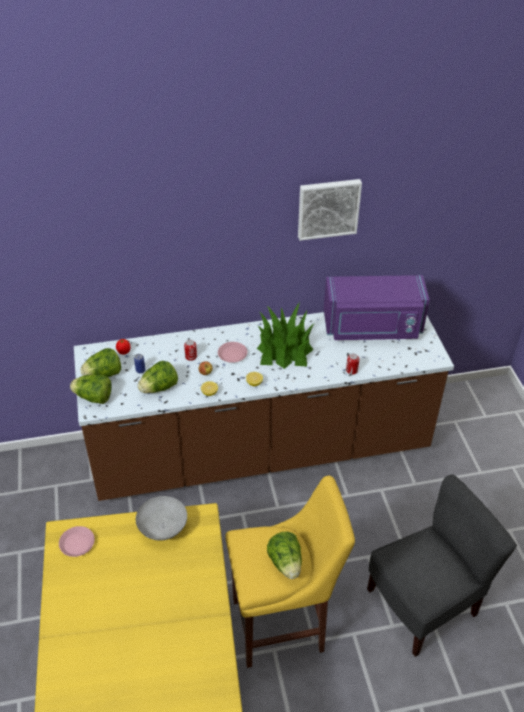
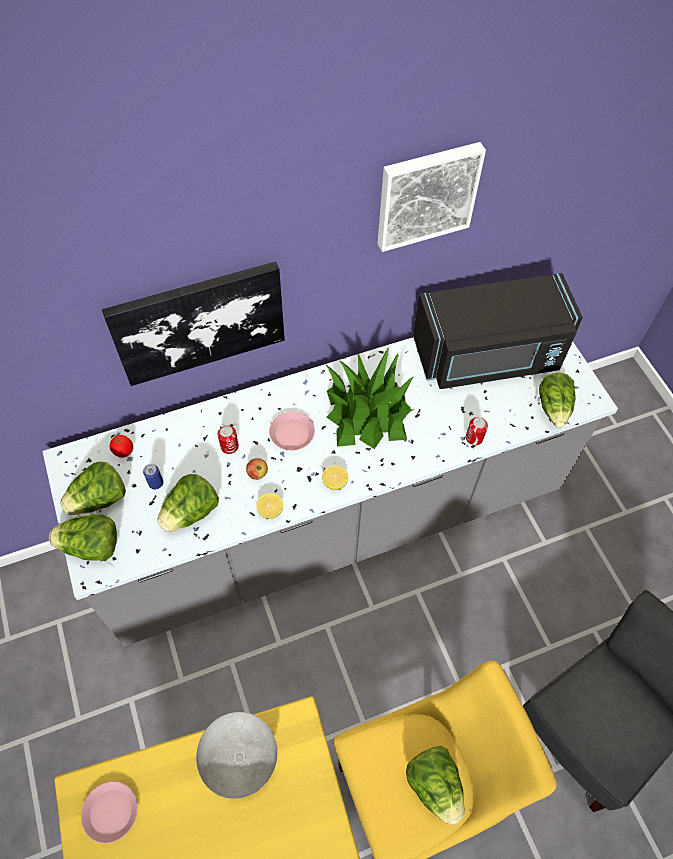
camera: 10 degrees left, 15 degrees up
(183, 270) = (199, 322): none -> picture
(261, 451) = (334, 522): brown counter -> grey counter
(372, 328) = (488, 356): purple microwave -> black microwave
(410, 360) = (554, 407): none -> lettuce

